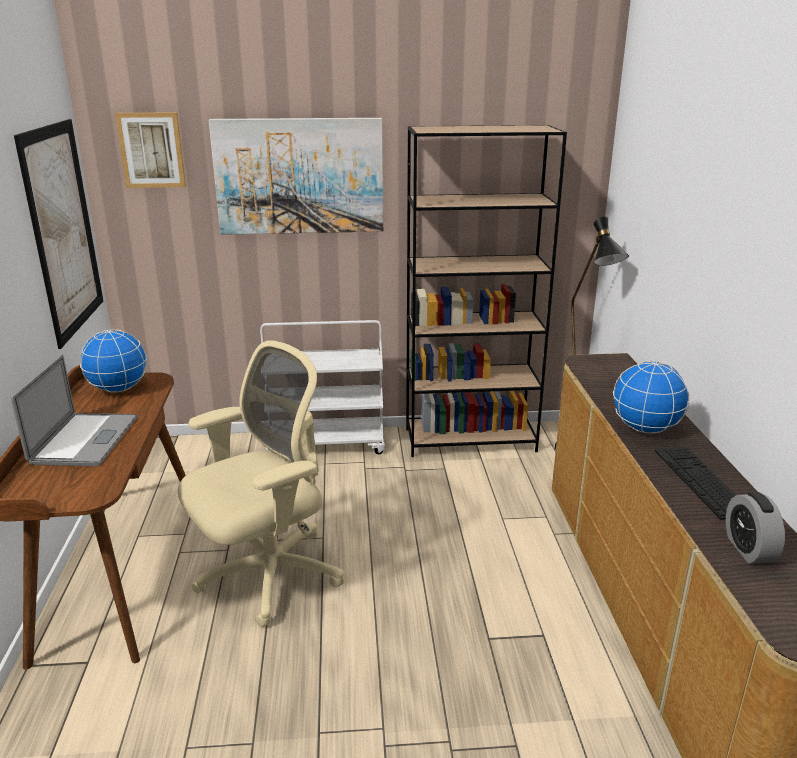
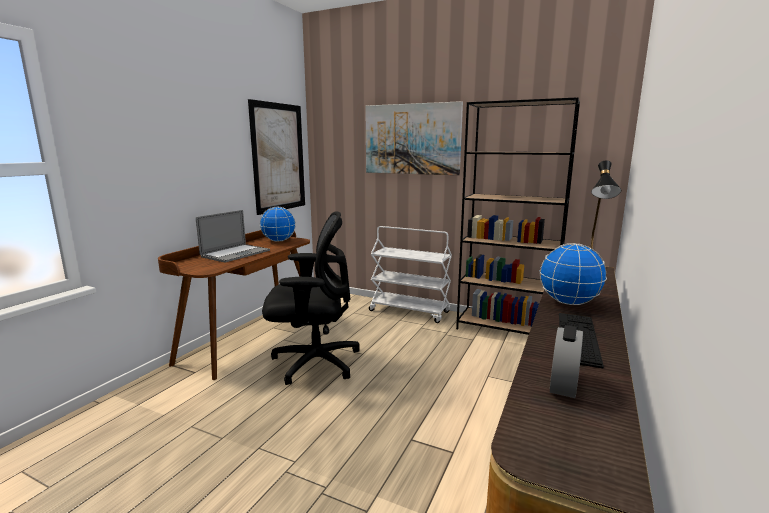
camera: 30 degrees right, 10 degrees down
(152, 150) = (338, 124): picture -> none
(264, 580) = (310, 364): beige office chair -> black office chair

